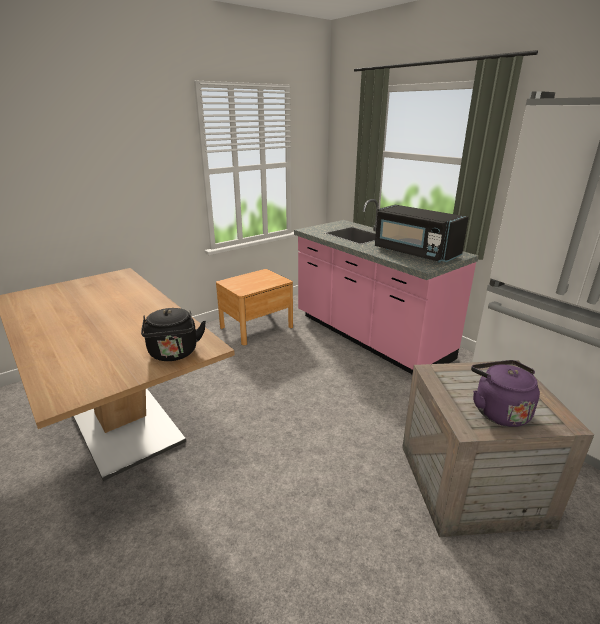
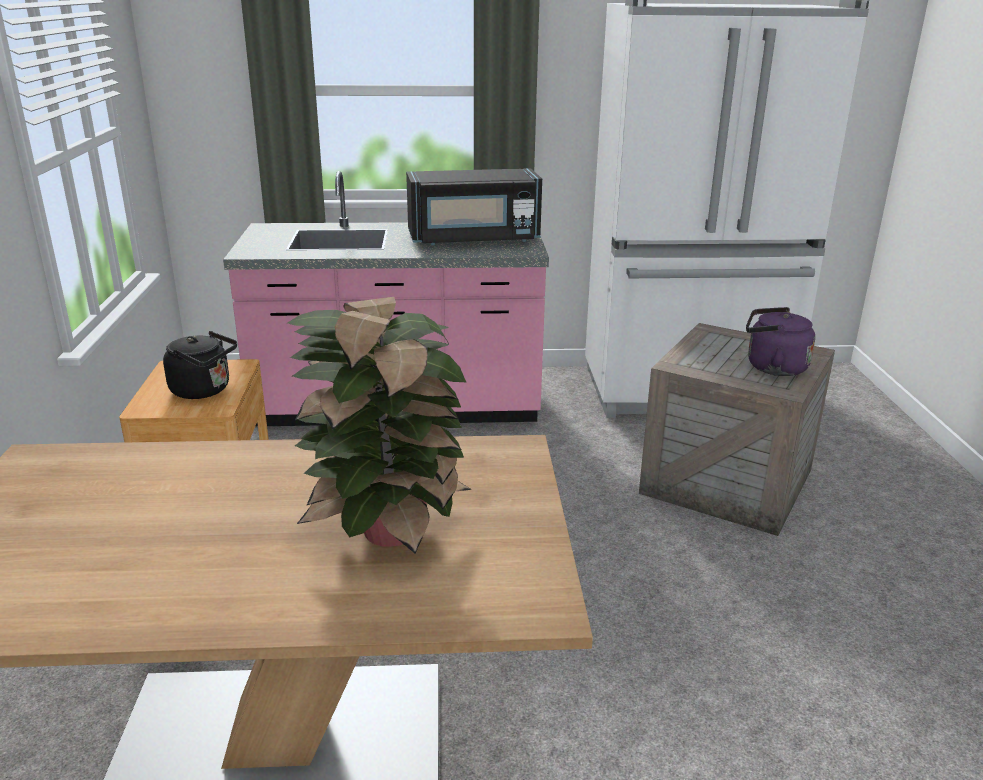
camera: 55 degrees left, 0 degrees up
(111, 343) = (388, 527): none -> potted plant
(174, 354) = (502, 479): black kettle -> black kettle (204, 390)

